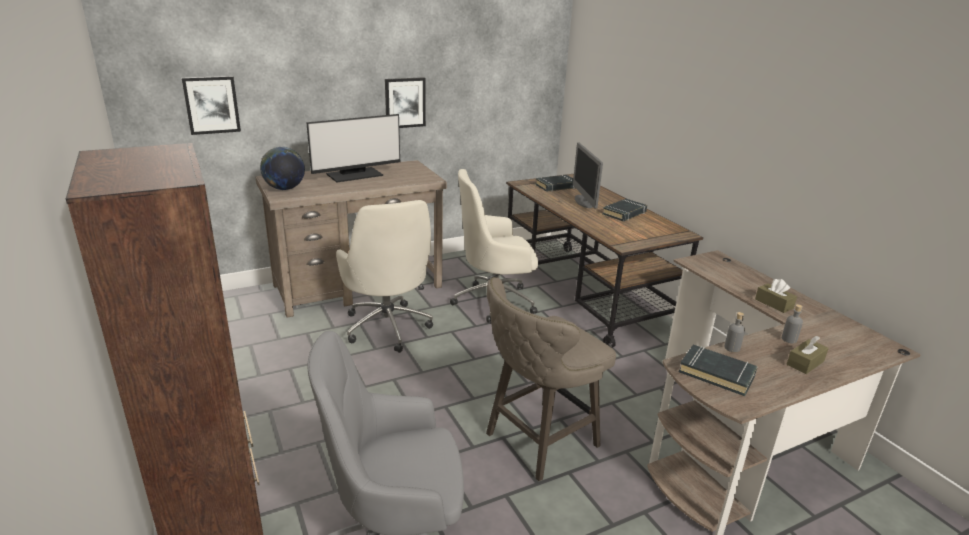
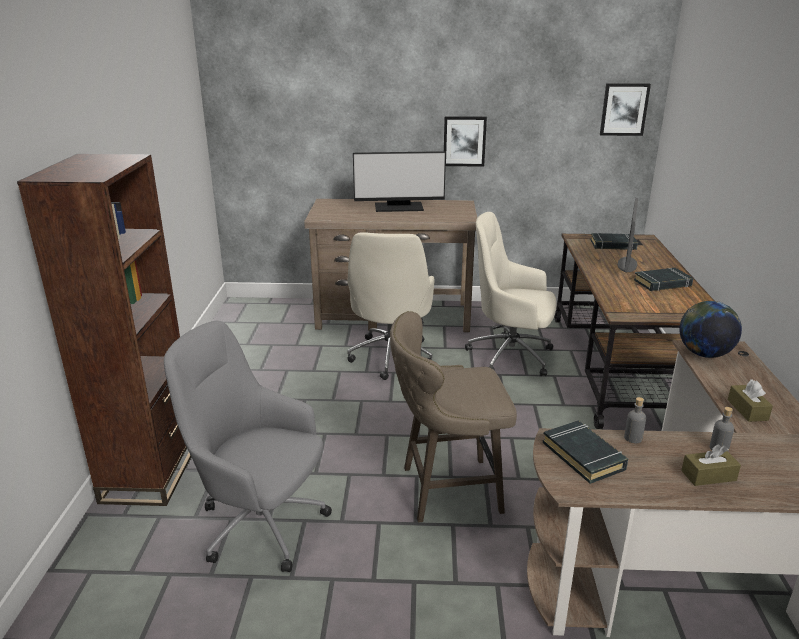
camera: 30 degrees right, 0 degrees up
(211, 105) = (285, 132): picture -> picture (624, 109)
(284, 189) = (327, 212): globe -> globe (704, 354)

